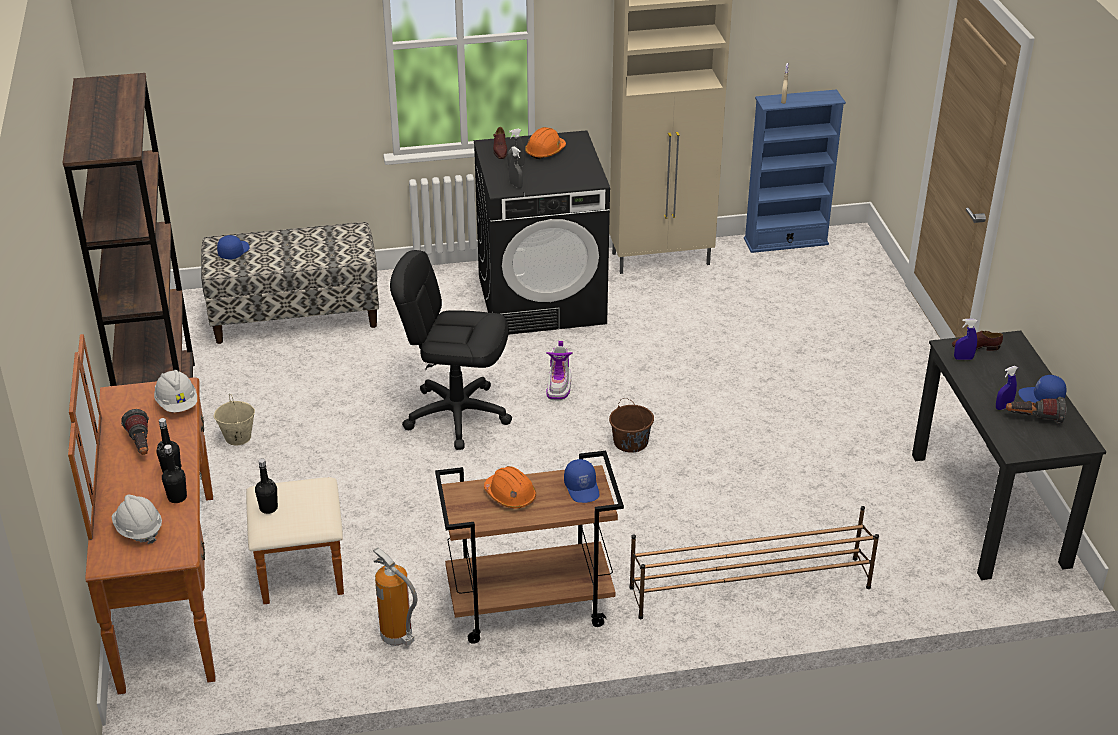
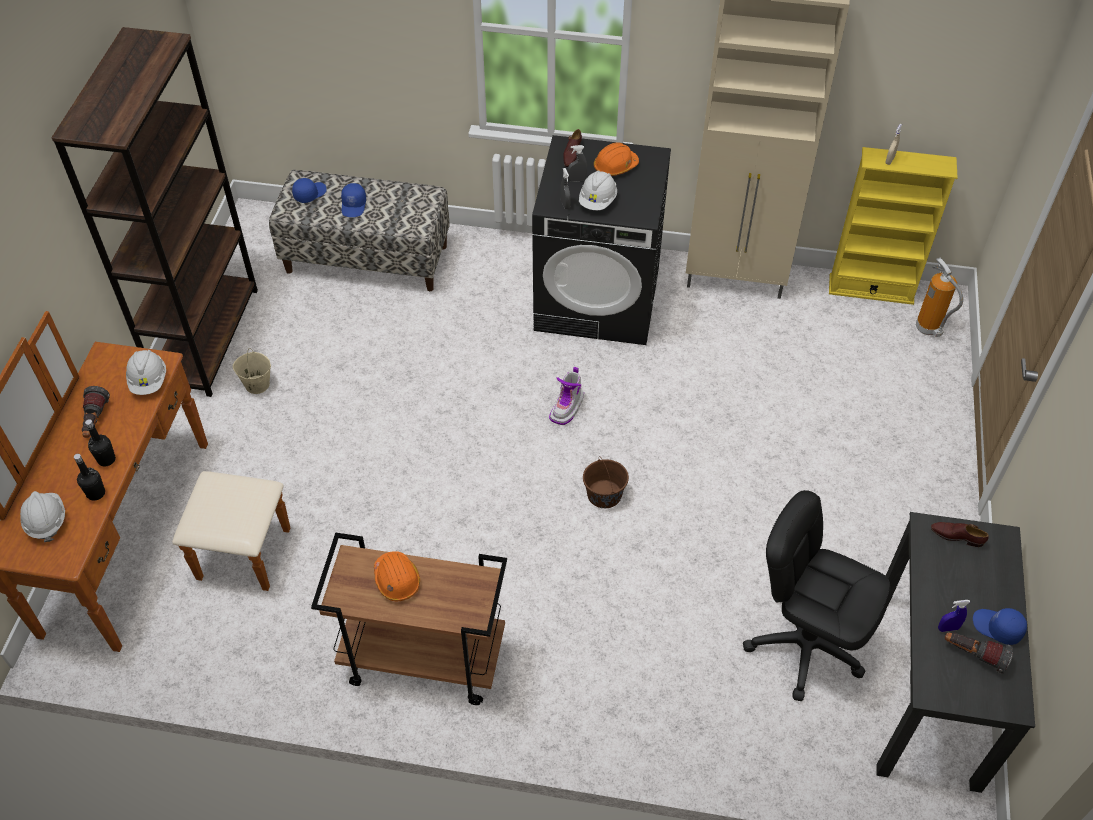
camera: 20 degrees right, 15 degrees up
(268, 508) = (204, 504): black bottle -> none
(397, 637) = (292, 656): fire extinguisher -> fire extinguisher (928, 328)
(457, 415) = (458, 415): black office chair -> black office chair (805, 644)
(544, 177) = (598, 201): none -> white hard hat
(582, 488) = (469, 592): blue cap -> blue cap (354, 205)
(748, 587) = (637, 705): brown shoe rack -> none
(785, 241) = (871, 289): blue bookcase -> yellow bookcase
(963, 358) = (935, 547): blue spray bottle -> none

